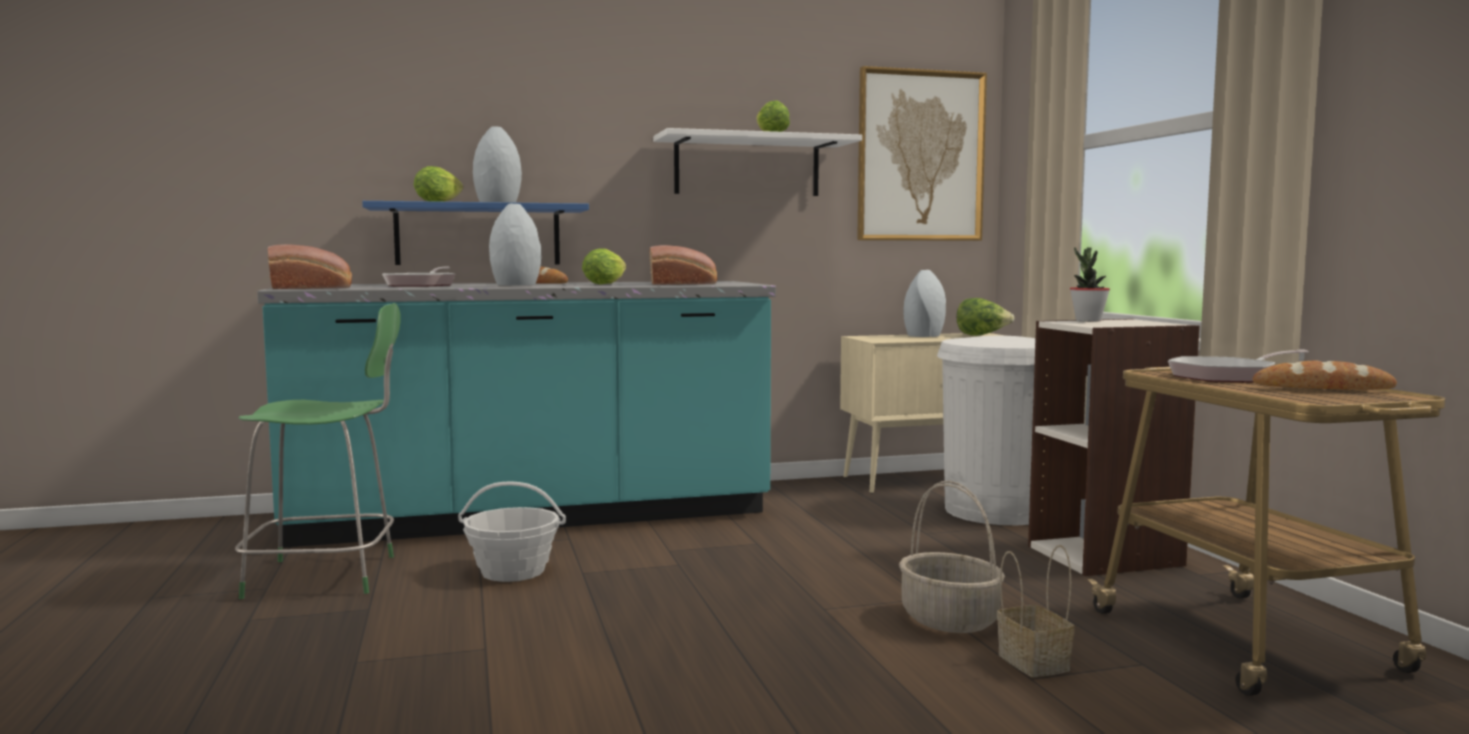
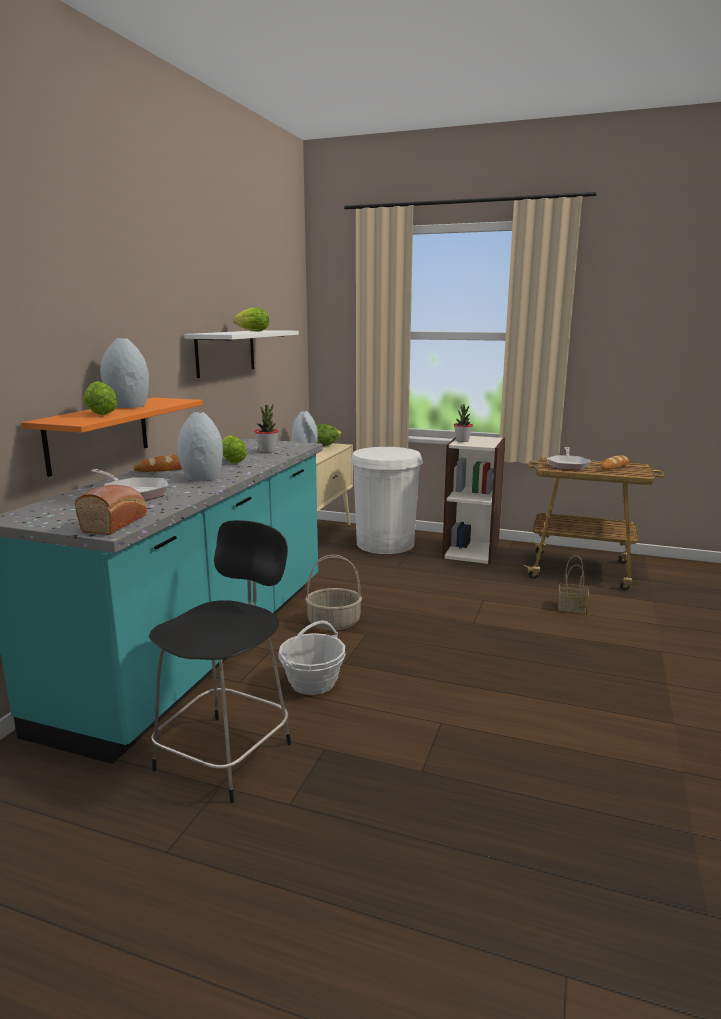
camera: 55 degrees left, 10 degrees up
(328, 576) = (227, 753): green chair -> black chair
(478, 235) = (98, 434): blue shelf -> orange shelf
(684, 284) = (267, 451): bread -> potted plant
(920, 156) = (285, 336): picture -> none
(950, 619) = (513, 604): basket -> basket (334, 622)

